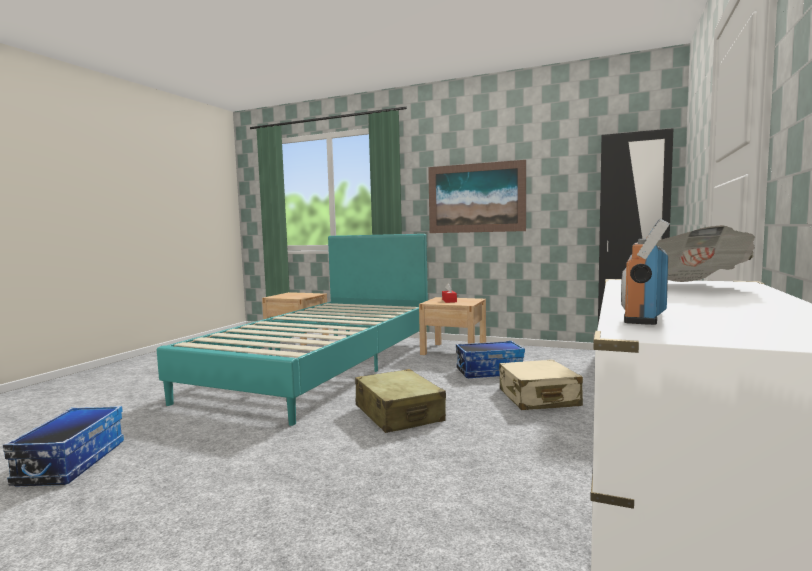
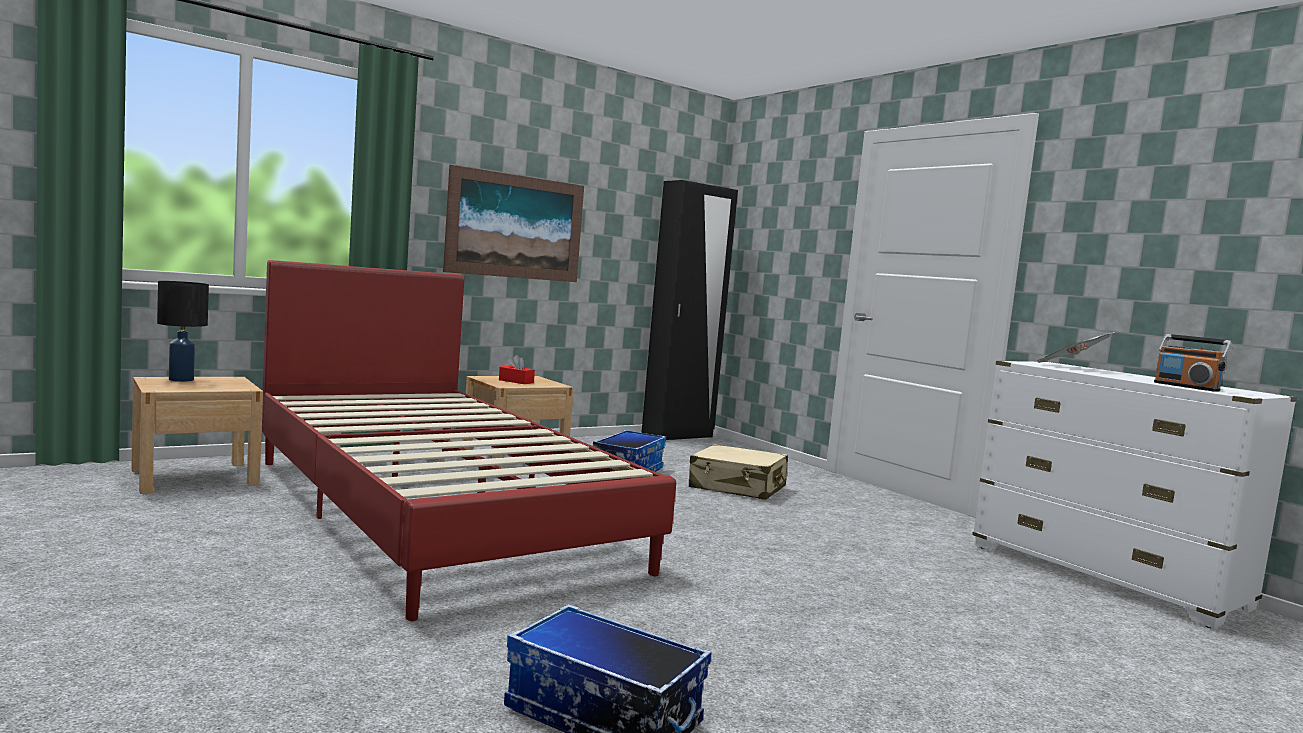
camera: 60 degrees left, 0 degrees up
(296, 293) = (180, 380): none -> black table lamp
(321, 368) = (433, 510): turquoise bed -> red bed
(399, 414) = (699, 532): beige suitcase -> none

